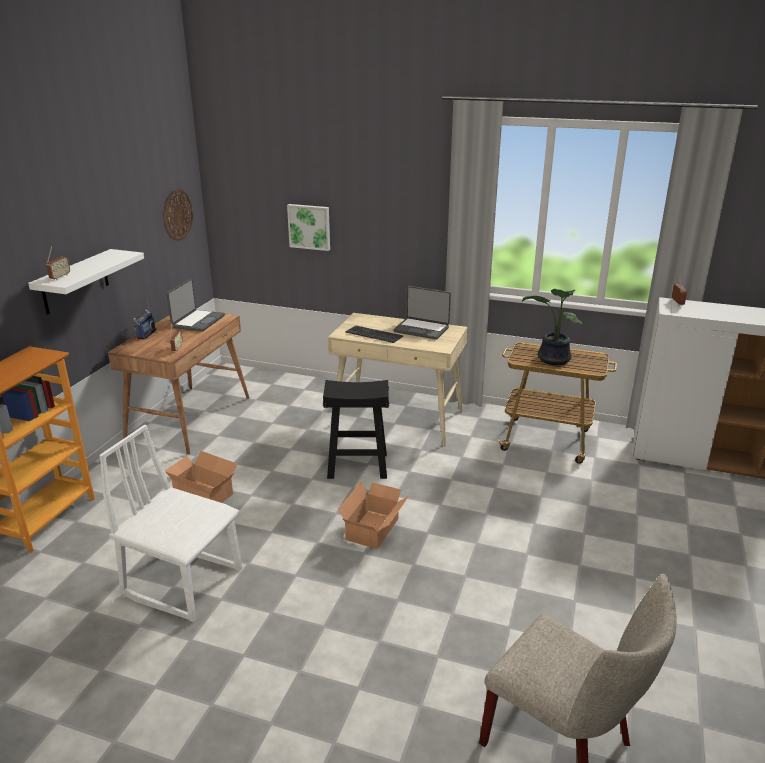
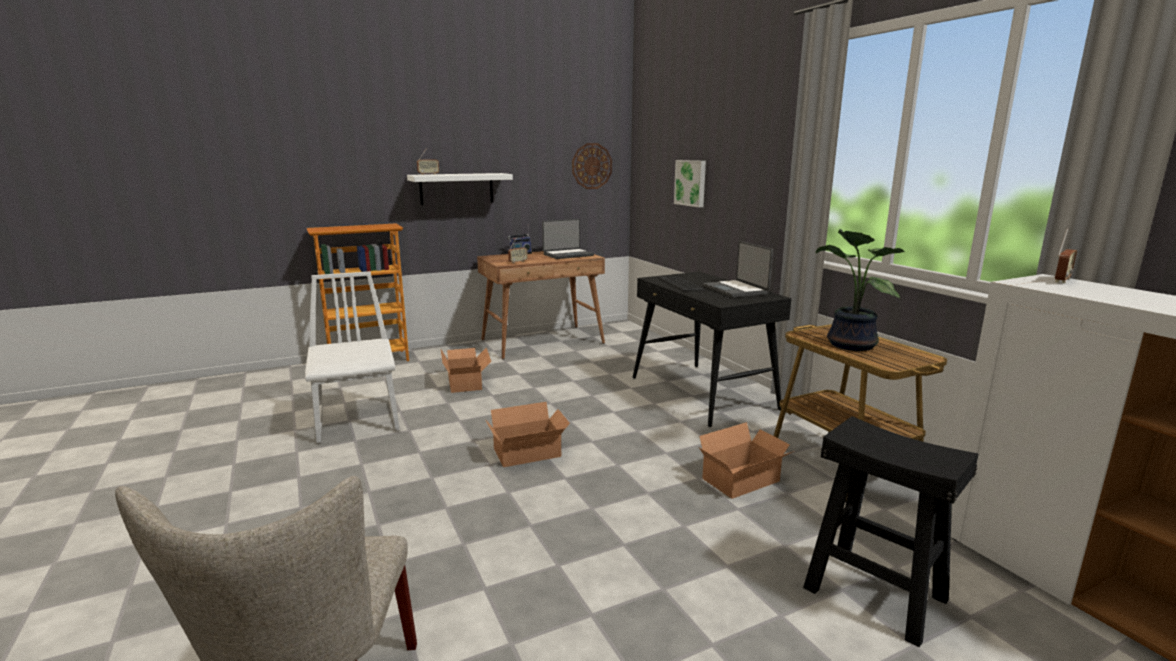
camera: 45 degrees right, 10 degrees down
(357, 466) = (601, 409): black stool -> black stool (873, 594)
(398, 418) = (703, 393): beige desk -> black desk
(518, 476) = (744, 481): none -> cardboard box

